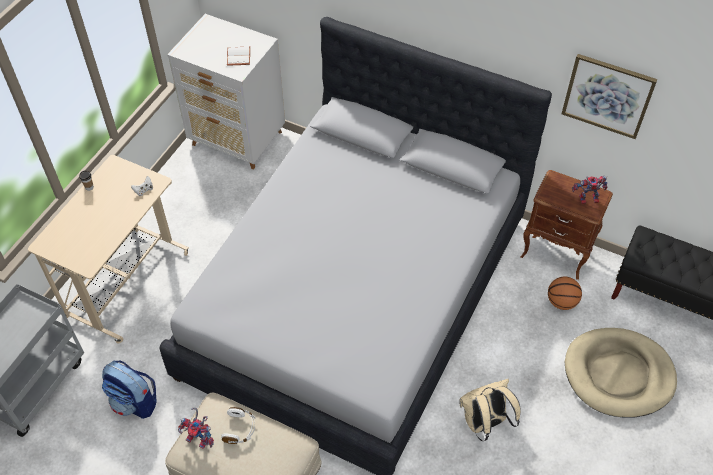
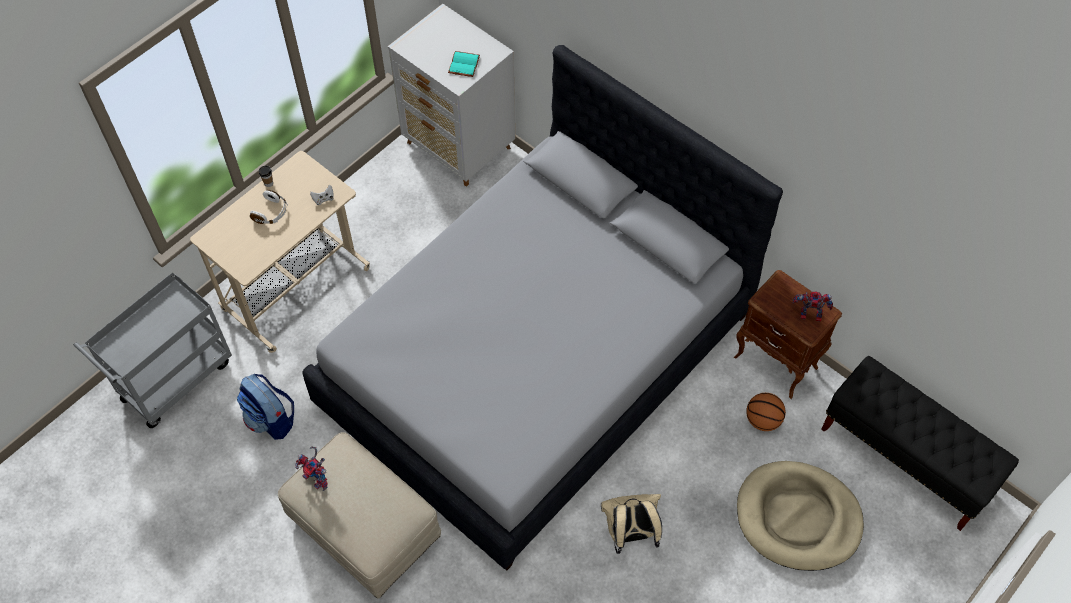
camera: 15 degrees right, 5 degrees up
(238, 56) = (463, 64): white book -> turquoise book
(240, 429) = (359, 478): white headphones -> white headphones (271, 213)
(607, 96) = (842, 209): picture -> none

